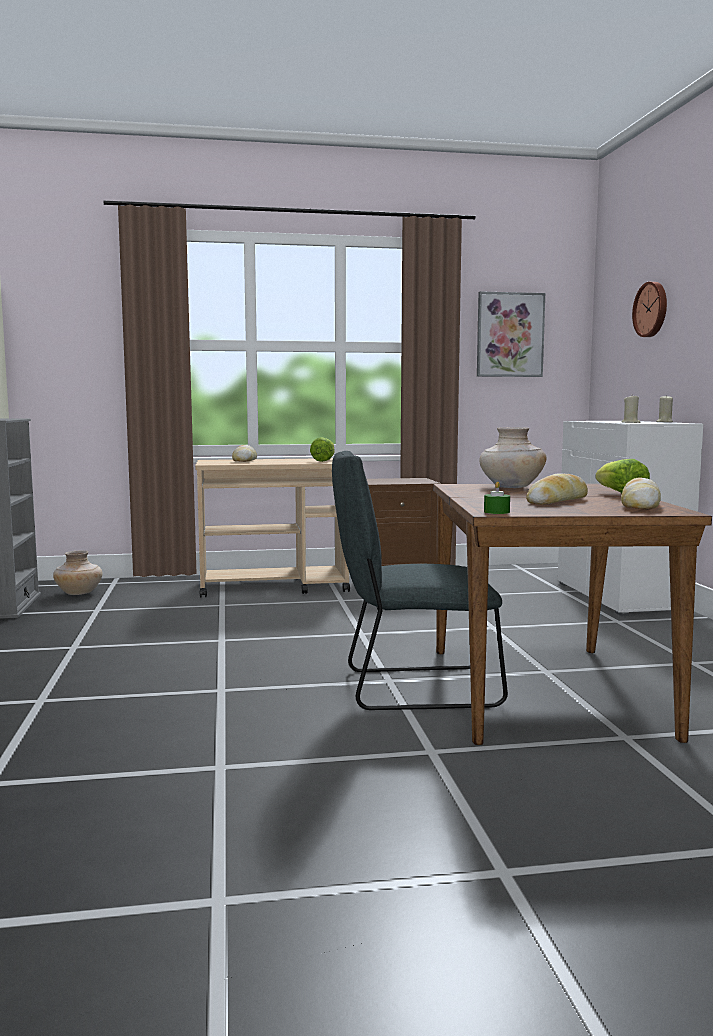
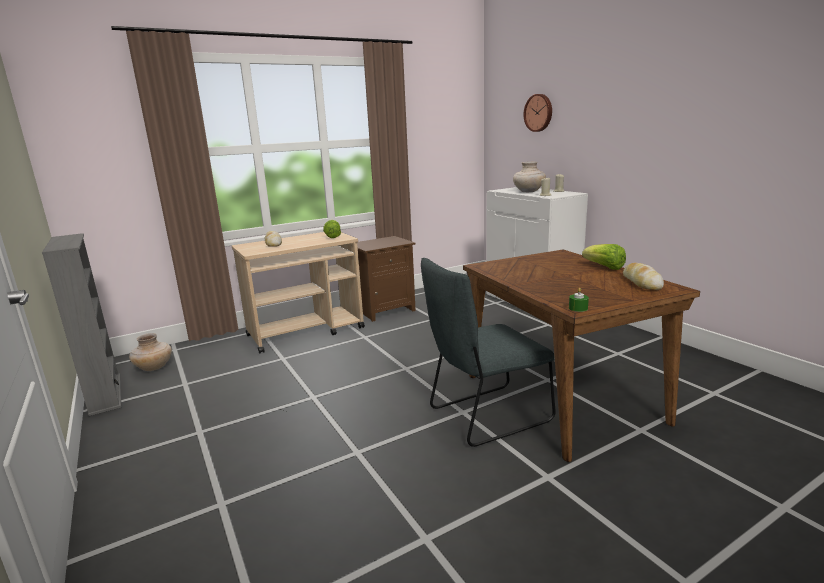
camera: 20 degrees left, 10 degrees up
(509, 335) = (436, 128): picture -> none
(511, 487) = (521, 263): beige vase -> beige vase (528, 191)
(557, 500) = (583, 282): bread -> none

